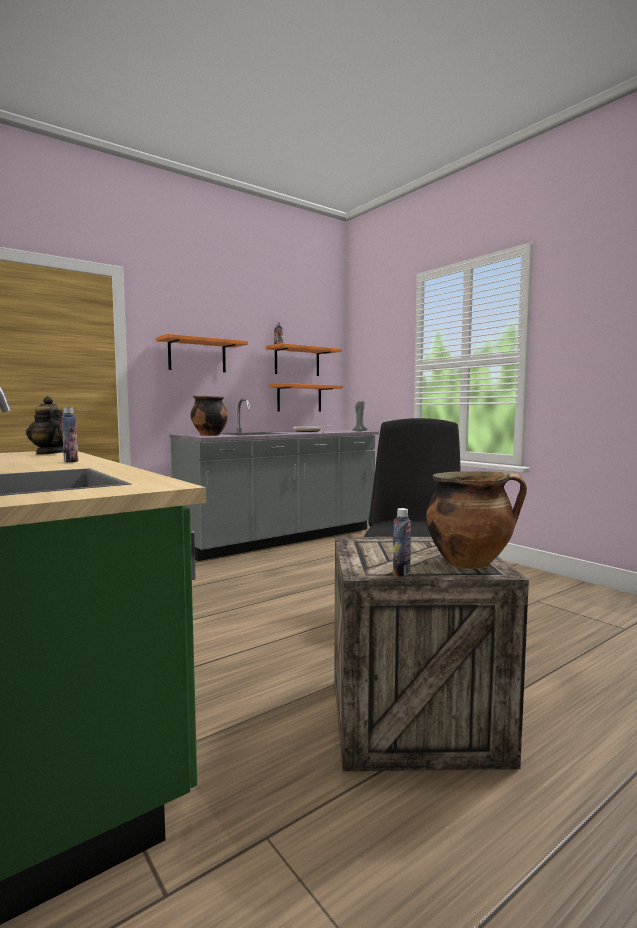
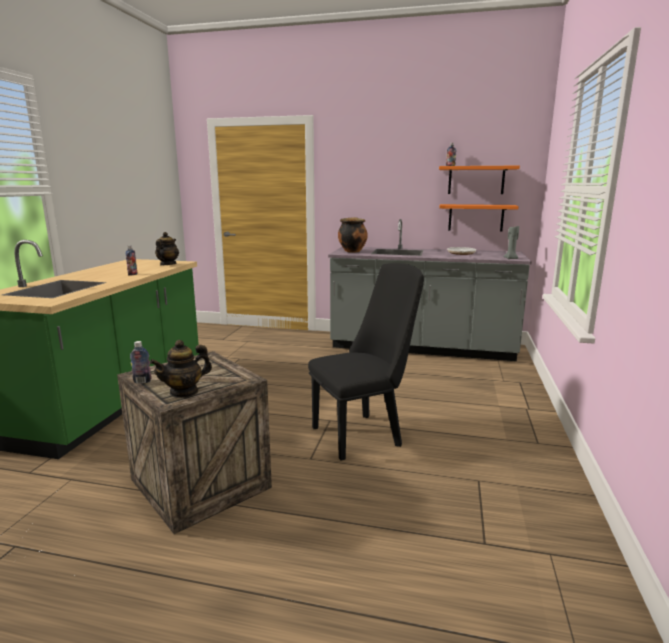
camera: 50 degrees right, 10 degrees up
(197, 356) = (370, 181): orange shelf -> none
(470, 563) = (184, 392): cooking pot -> teapot

